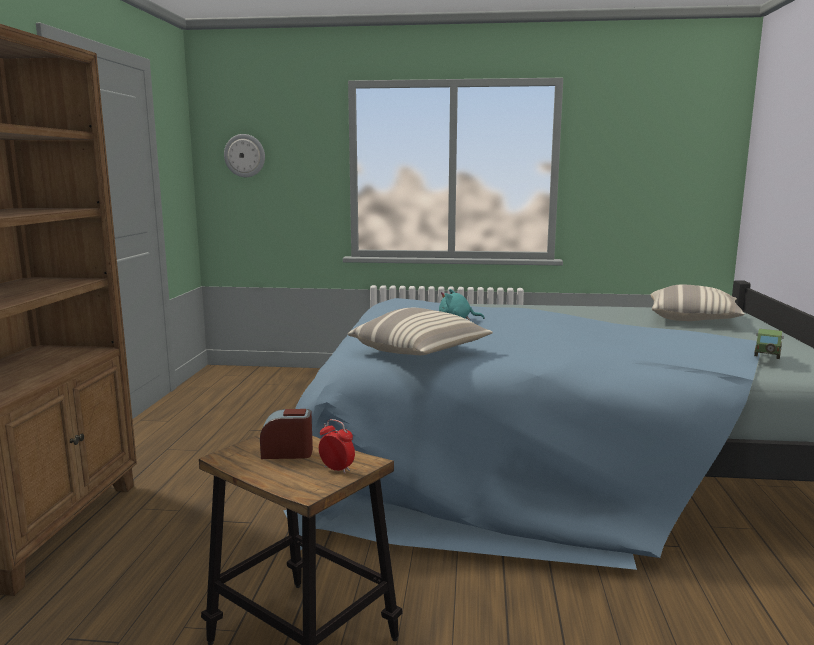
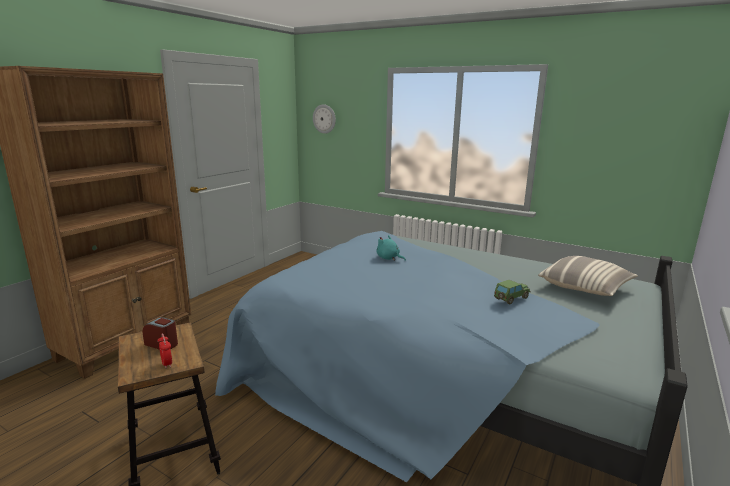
camera: 25 degrees right, 5 degrees up
(420, 352) = (319, 284): pillow -> none
(767, 353) = (581, 340): toy car -> toy car (511, 298)

